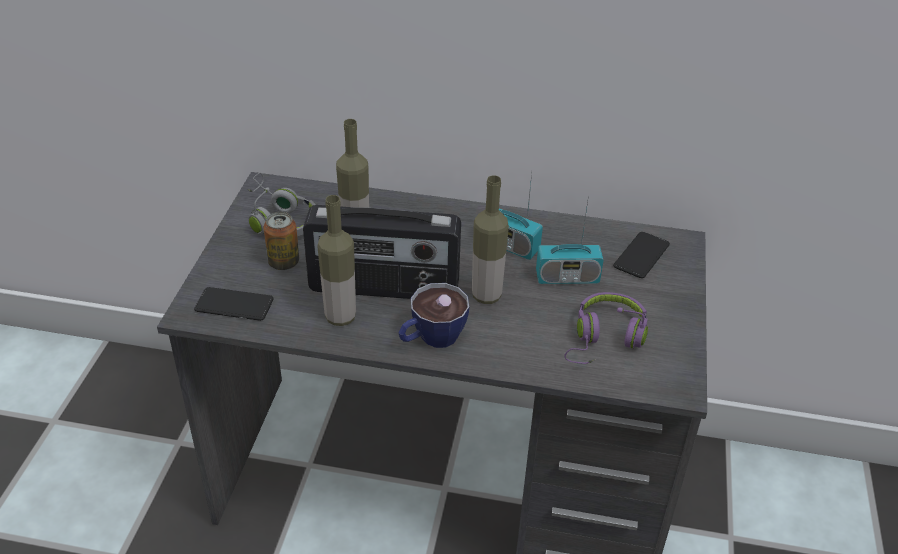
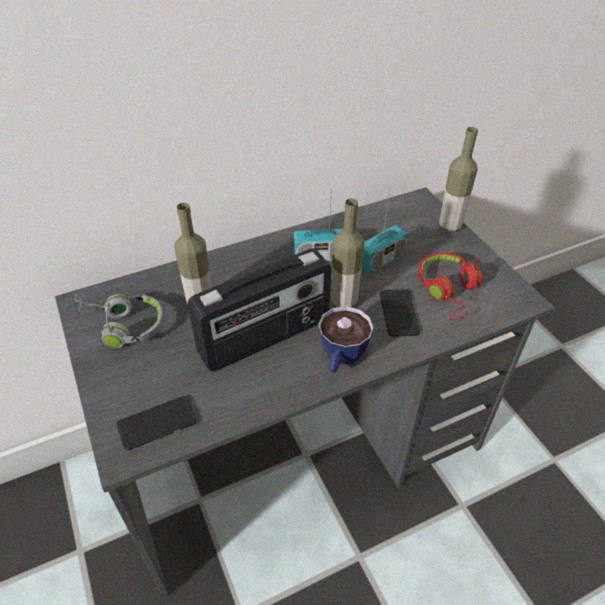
camera: 35 degrees left, 5 degrees up
(283, 262) = (163, 361): can -> none
(340, 317) = (257, 381): bottle -> bottle (449, 227)
(605, 339) = (449, 291): purple headphones -> red headphones
(641, 256) = (408, 221): phone -> phone (398, 313)

